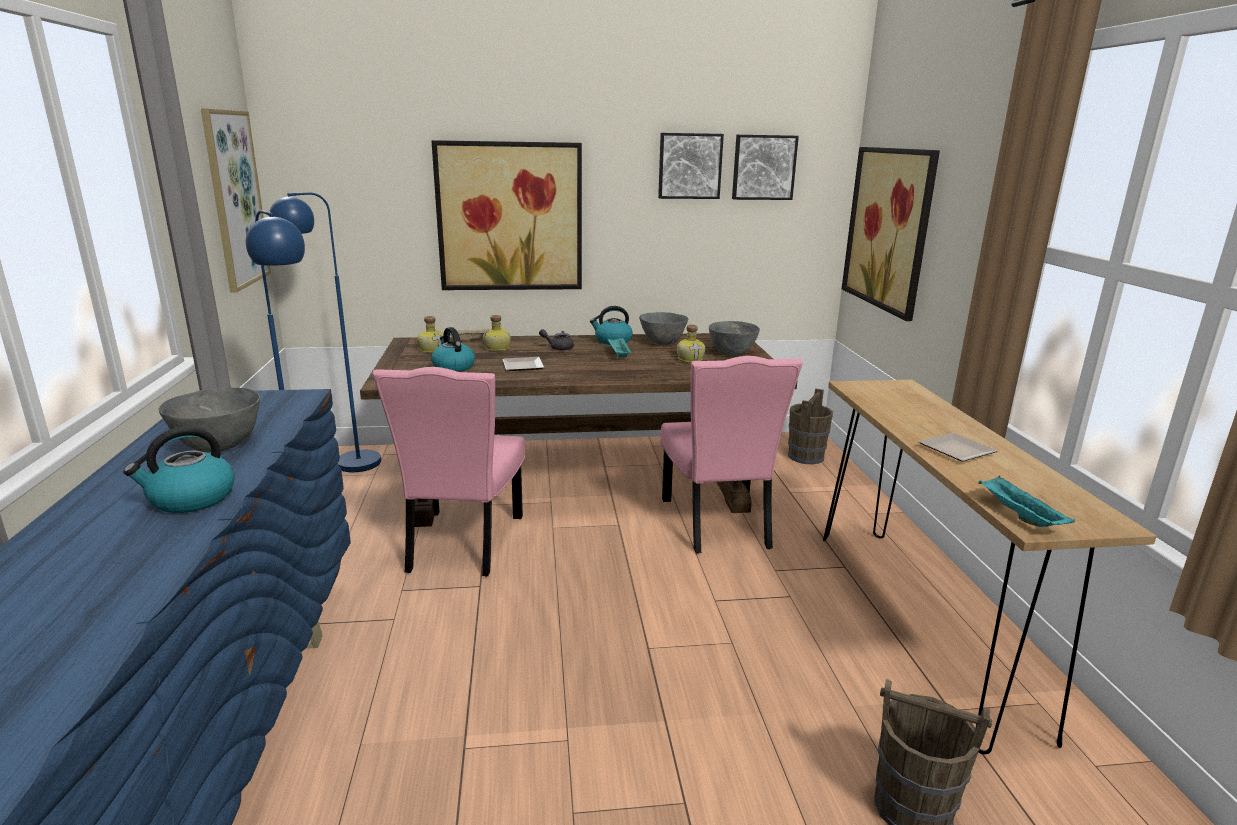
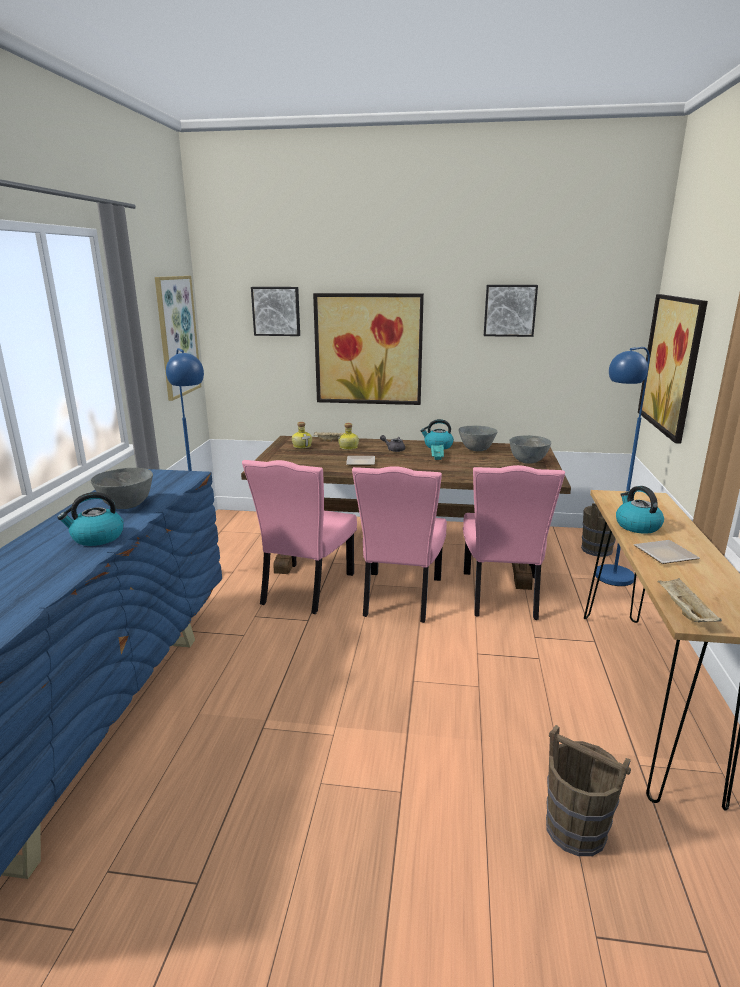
camera: 15 degrees right, 0 degrees up
(346, 468) = (243, 527): blue floor lamp -> blue floor lamp (607, 581)
(453, 367) = (311, 460): kettle -> kettle (636, 526)
(593, 537) = (400, 595): none -> pink chair
(690, 359) = (492, 464): bottle -> none
(763, 167) = (572, 311): picture -> picture (276, 311)
(1018, 515) = (684, 611): turquoise tray -> beige tray

